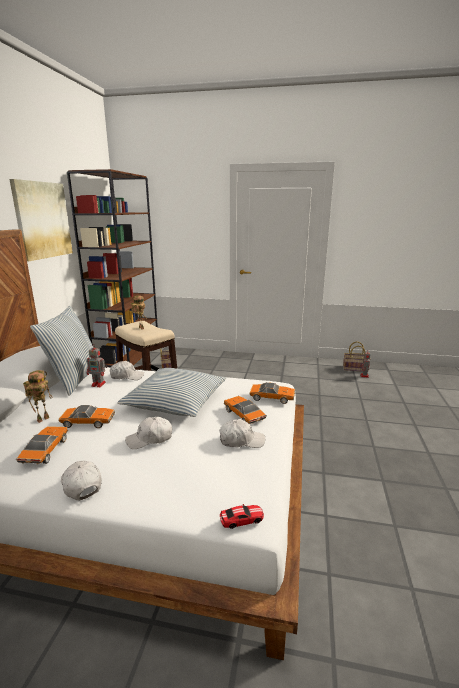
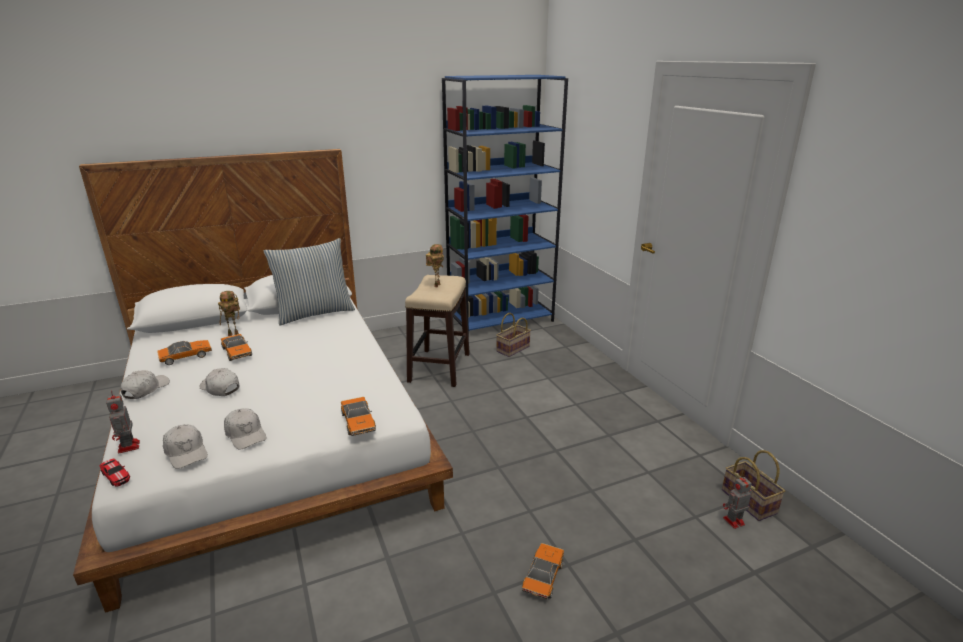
camera: 55 degrees right, 5 degrees up
(42, 220) = (392, 137): picture -> none
(99, 384) = (313, 327): toy robot -> toy robot (128, 447)
(127, 376) = (342, 330): white cap -> white cap (186, 452)
(128, 358) = (501, 319): brown bookcase -> blue bookcase
(175, 401) = (306, 373): pillow -> none
(244, 415) = (303, 418): toy car -> toy car (543, 576)

